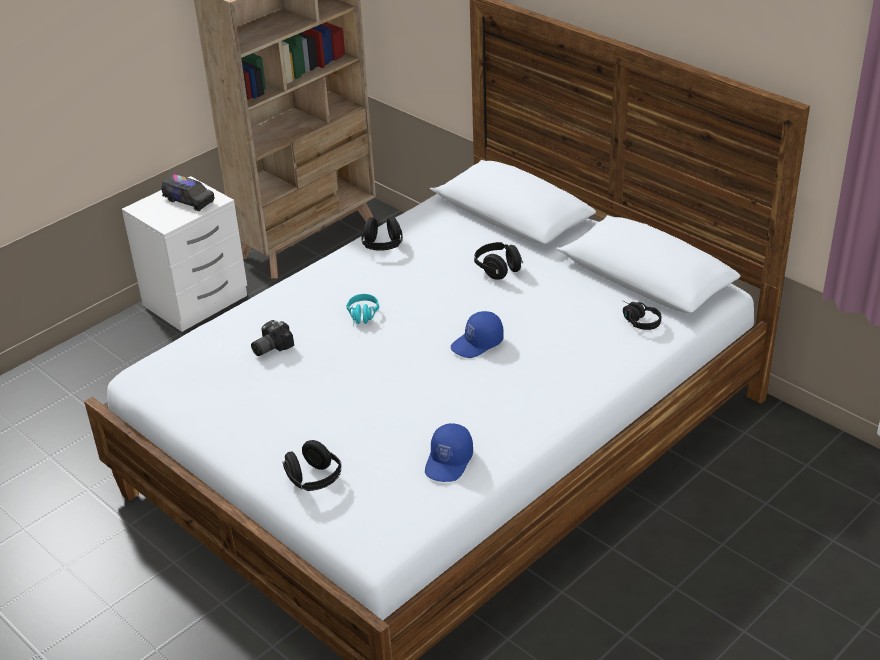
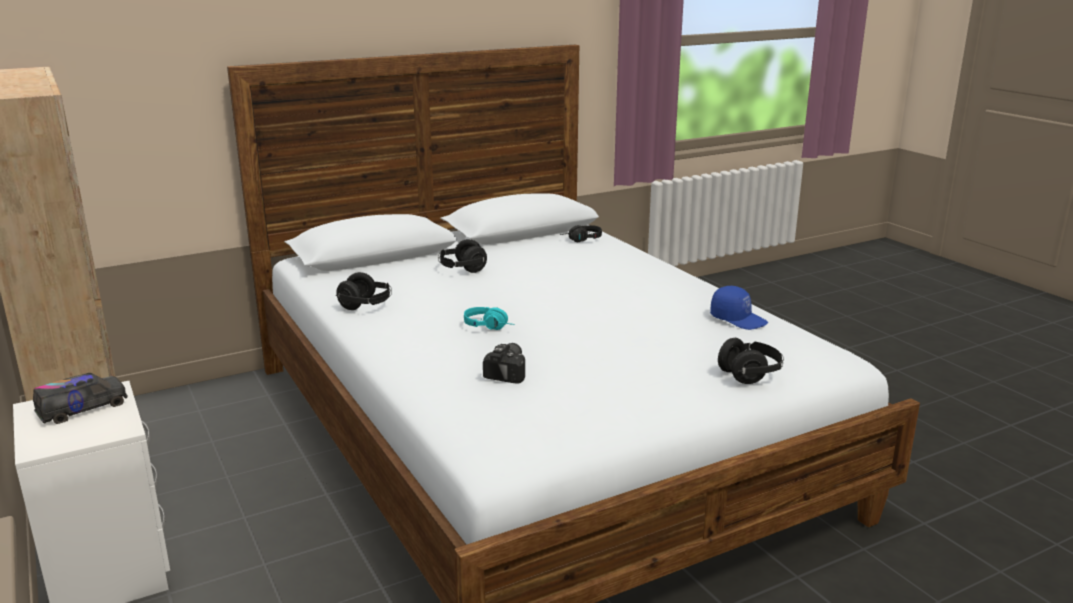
camera: 75 degrees left, 15 degrees down
(270, 347) = (510, 371): camera -> camera turned 135 degrees counterclockwise
(477, 344) = (572, 289): blue cap -> none

